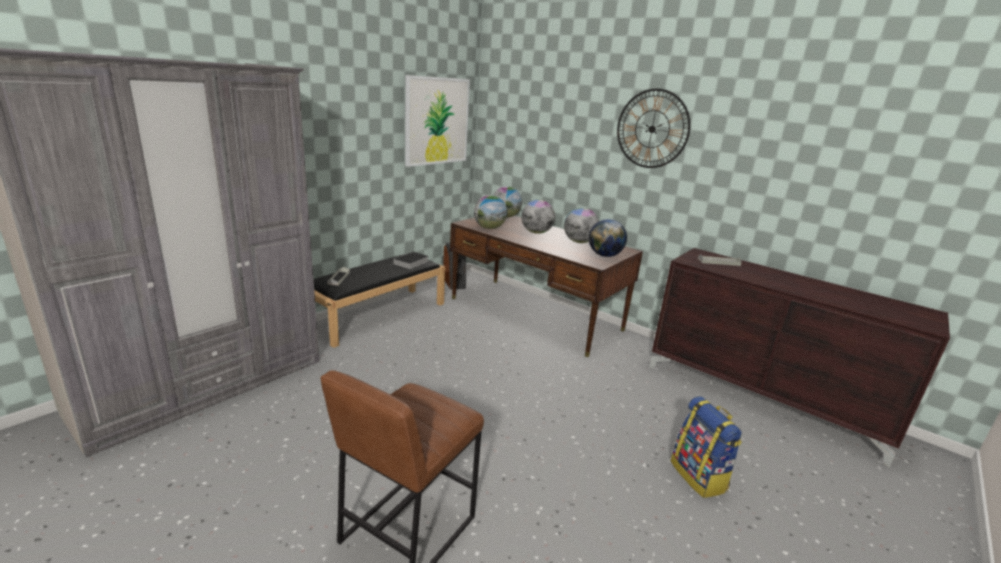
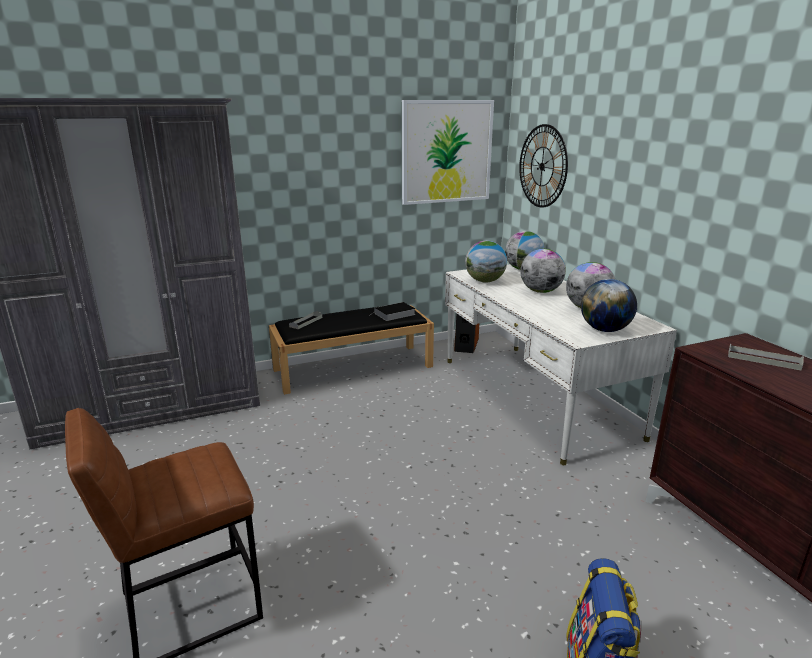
camera: 30 degrees right, 0 degrees up
(534, 313) = (535, 396): brown desk -> white desk
(652, 129) = (695, 150): wall clock -> wall clock (542, 166)

